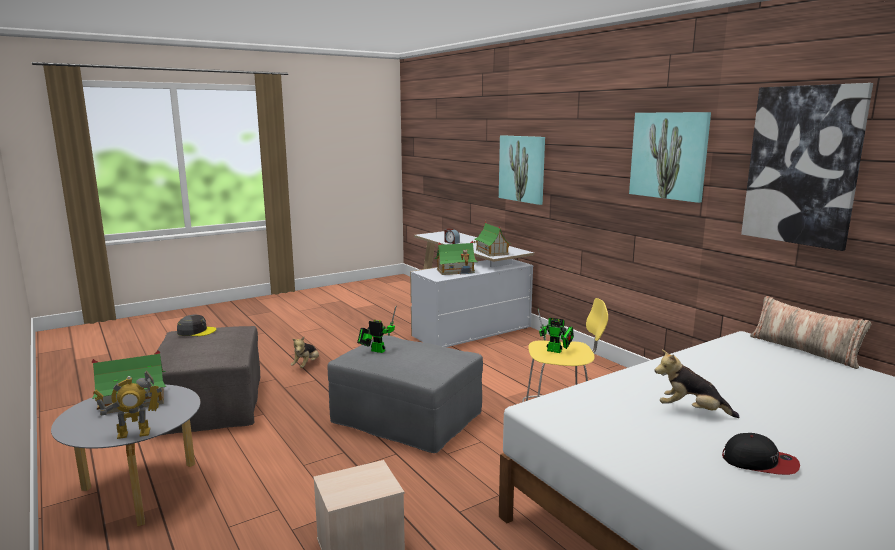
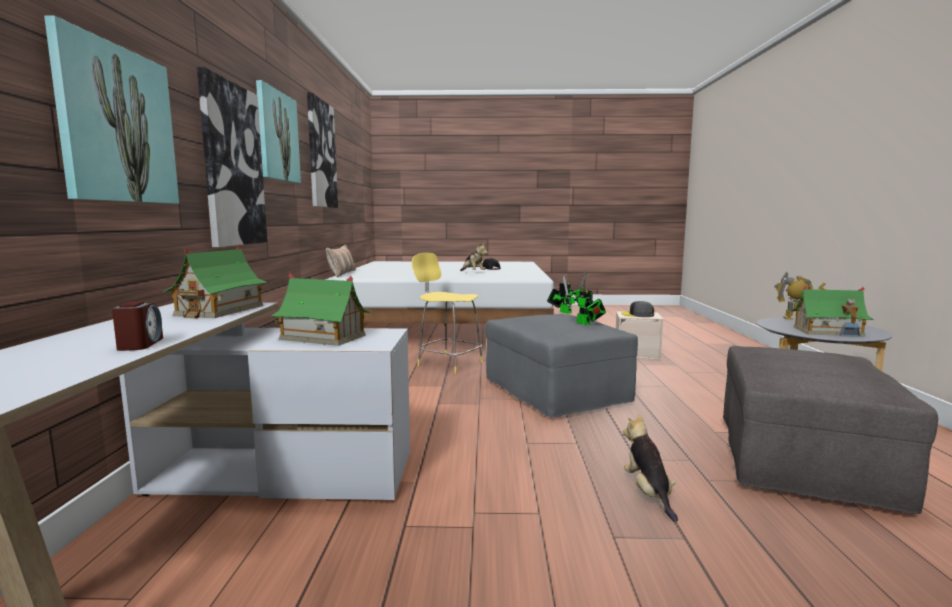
camera: 145 degrees left, 5 degrees down
(196, 331) = (847, 375): grey cap -> grey cap (638, 315)
(306, 365) = (648, 493): plush toy -> plush toy turned 60 degrees counterclockwise
(556, 351) = (451, 296): toy robot -> toy robot (564, 312)
(594, 184) = (232, 165): none -> picture

